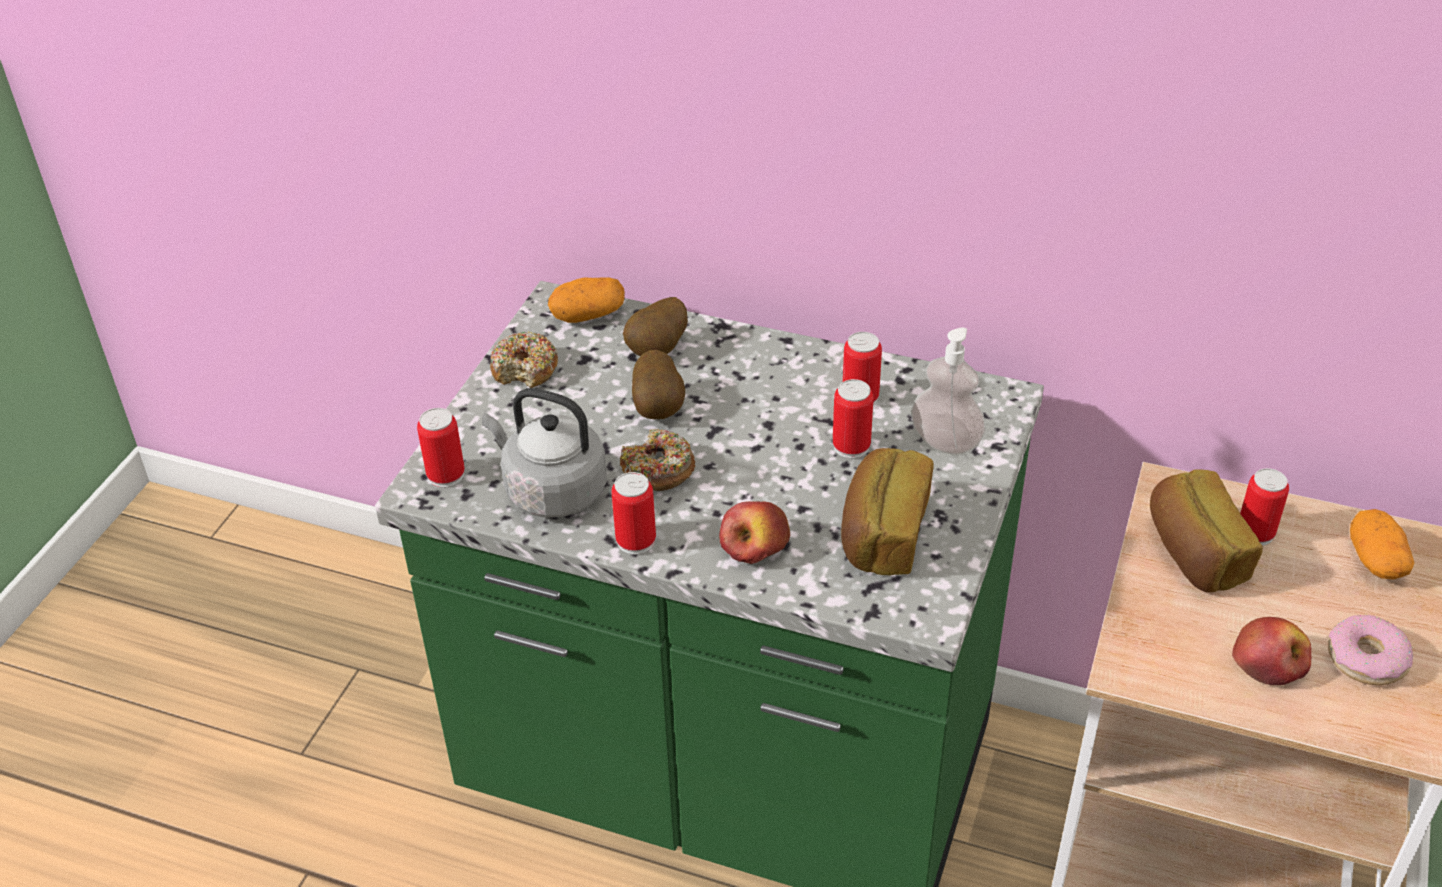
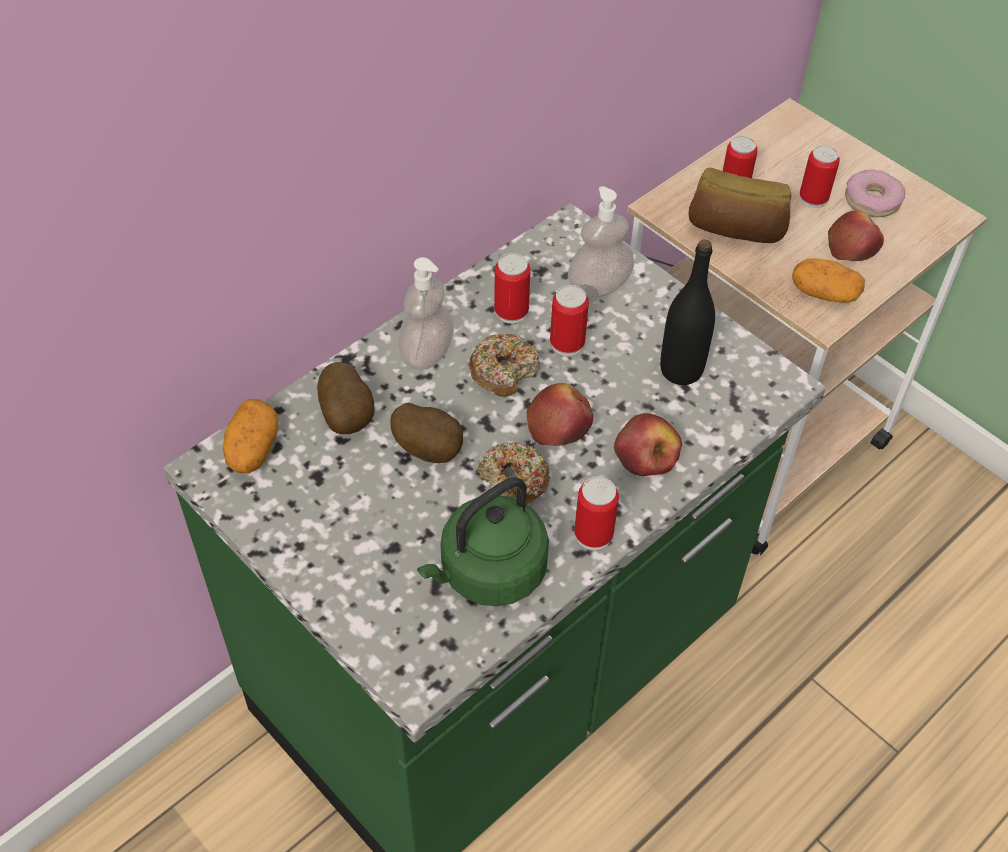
camera: 65 degrees left, 10 degrees up
(446, 475) = (410, 651): can -> can (813, 198)
(525, 369) = (297, 529): donut -> donut (503, 371)
(551, 490) = (488, 573): grey kettle -> green kettle
(749, 475) = (559, 423): none -> apple
(765, 366) = (426, 353): none -> soap dispenser
(883, 534) = (681, 370): bread -> black bottle
(1375, 560) = (791, 149): potato -> potato (824, 293)

